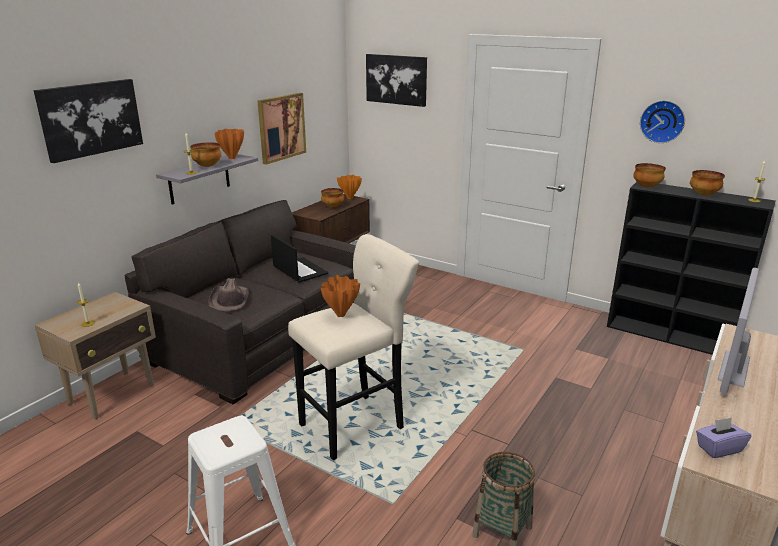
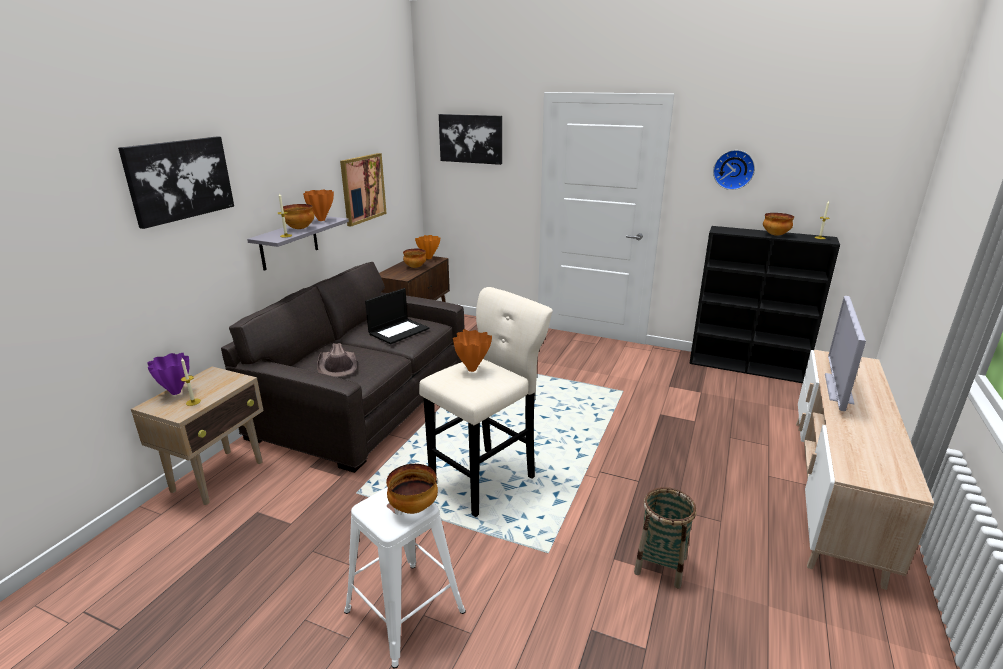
camera: 10 degrees left, 0 degrees up
(77, 313) = (176, 392): none -> purple vase
(299, 270) = (399, 331): laptop -> laptop turned 90 degrees clockwise
(647, 187) = (723, 231): bowl -> bowl (414, 508)
(718, 448) = (858, 461): purple tissue box -> none

